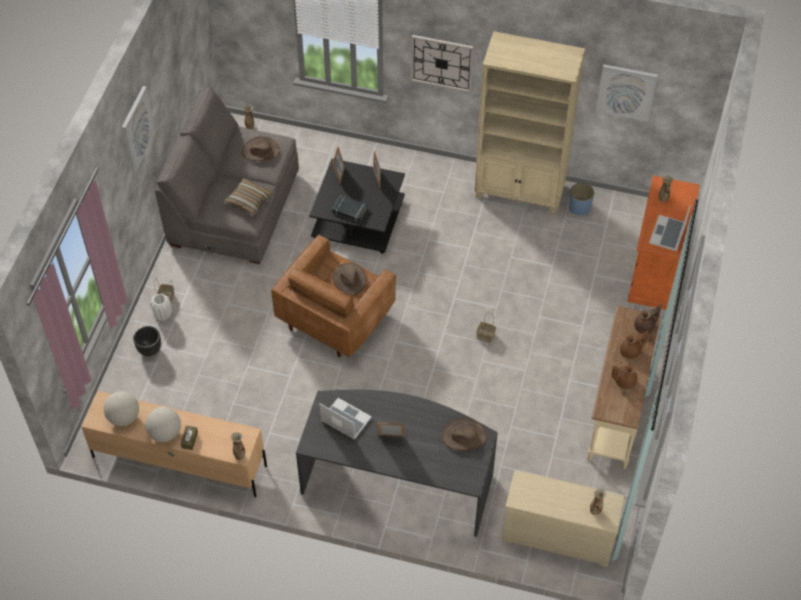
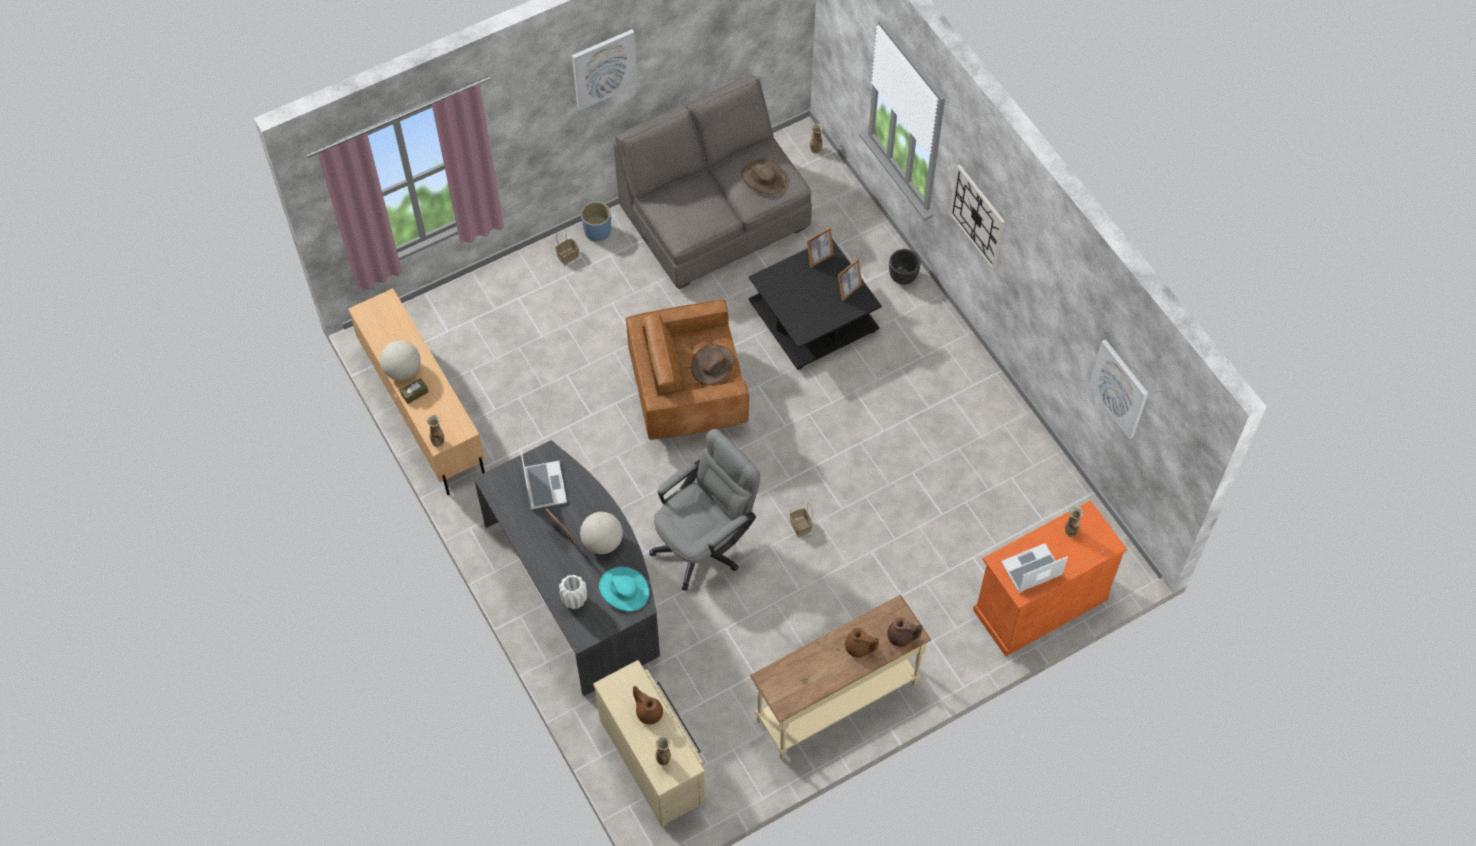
camera: 45 degrees right, 5 degrees up
(124, 417) = (387, 329): globe -> globe (602, 542)
(150, 350) = (505, 291): black planter -> black planter (903, 277)
(163, 315) = (548, 269): white vase -> white vase (574, 600)
(249, 201) = (700, 218): pillow -> none
(350, 210) = (789, 301): black book -> none
(444, 390) = (705, 543): none -> grey office chair
(464, 436) = (624, 589): brown hat -> turquoise hat
(520, 191) = (998, 416): beige bookcase -> none
(579, 207) = (1037, 480): blue planter -> blue planter (597, 231)
(624, 381) = (819, 668): brown teapot -> brown teapot (648, 712)

